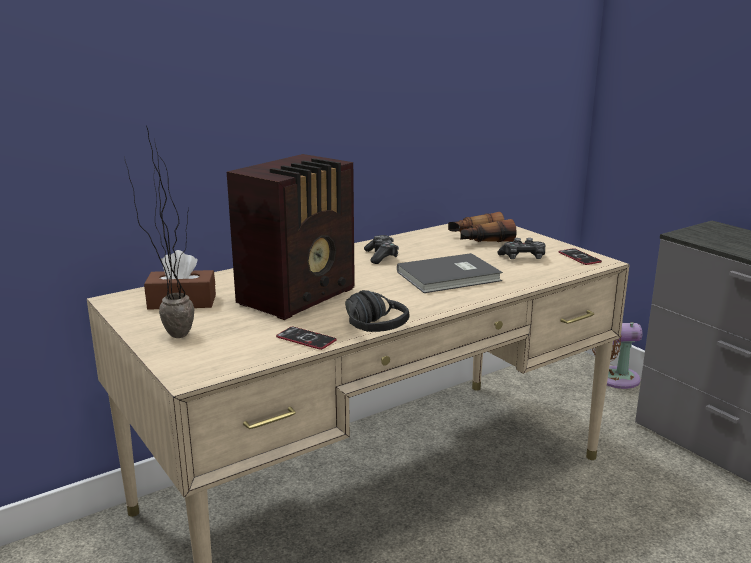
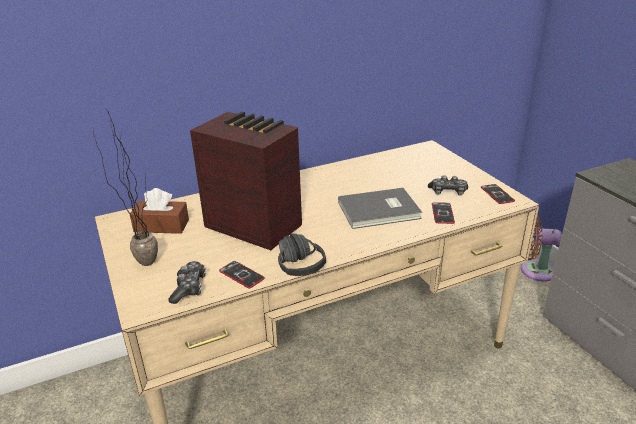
camera: 10 degrees right, 10 degrees up
(300, 296) = (252, 225): radio -> radio turned 105 degrees counterclockwise
(381, 256) = (331, 184): game controller -> game controller (189, 288)
(479, 239) = (418, 168): binoculars -> none
(524, 275) = (442, 213): none -> phone

